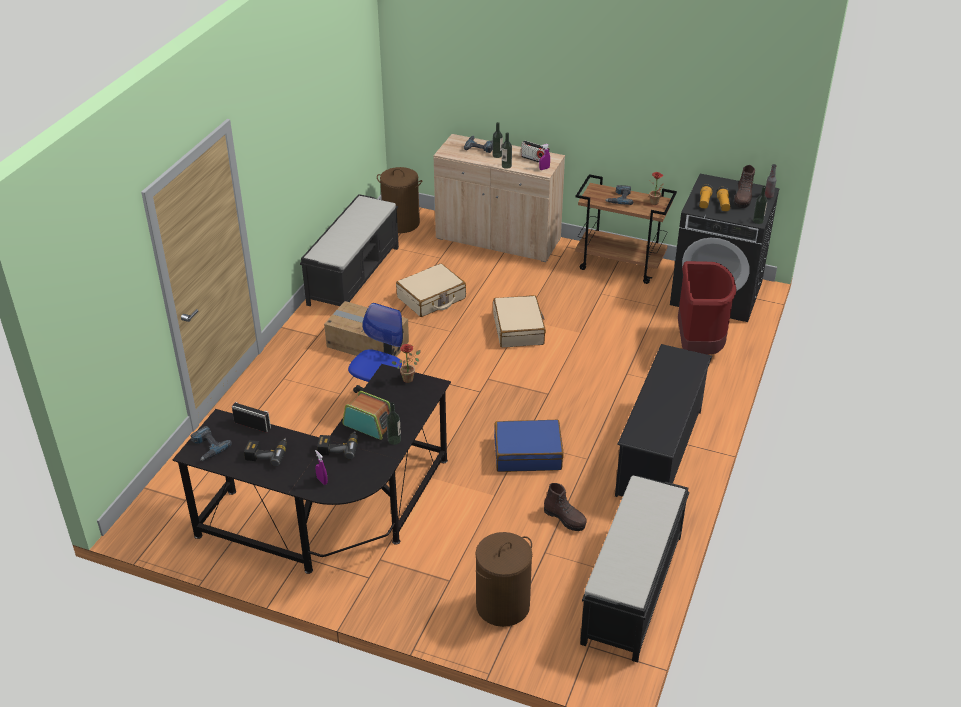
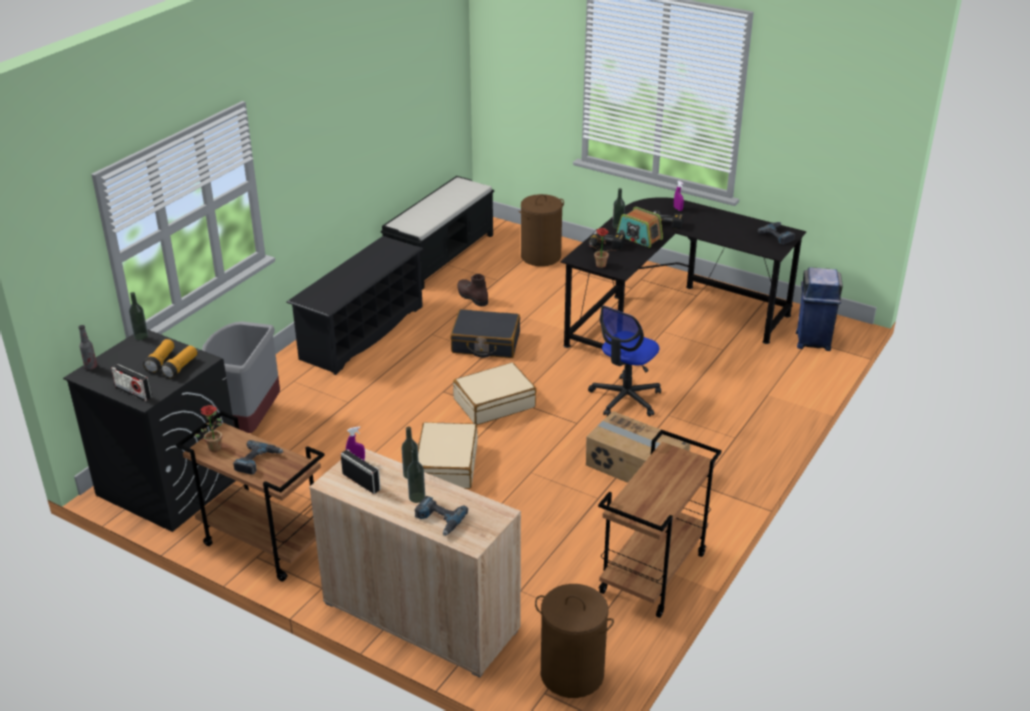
camera: 170 degrees left, 5 degrees down
(179, 500) = (813, 340): none -> blue trash can
(252, 425) = (743, 246): radio -> radio (133, 392)
(267, 453) = (725, 227): power drill -> power drill (605, 246)
(354, 275) = (653, 574): black bench -> brown cart
(431, 298) = (546, 522): beige suitcase -> beige suitcase (494, 403)
(527, 453) = (485, 343): blue suitcase -> black suitcase
(698, 346) = (247, 422): red trash can -> grey trash can
(743, 199) = (128, 366): brown boot -> none

